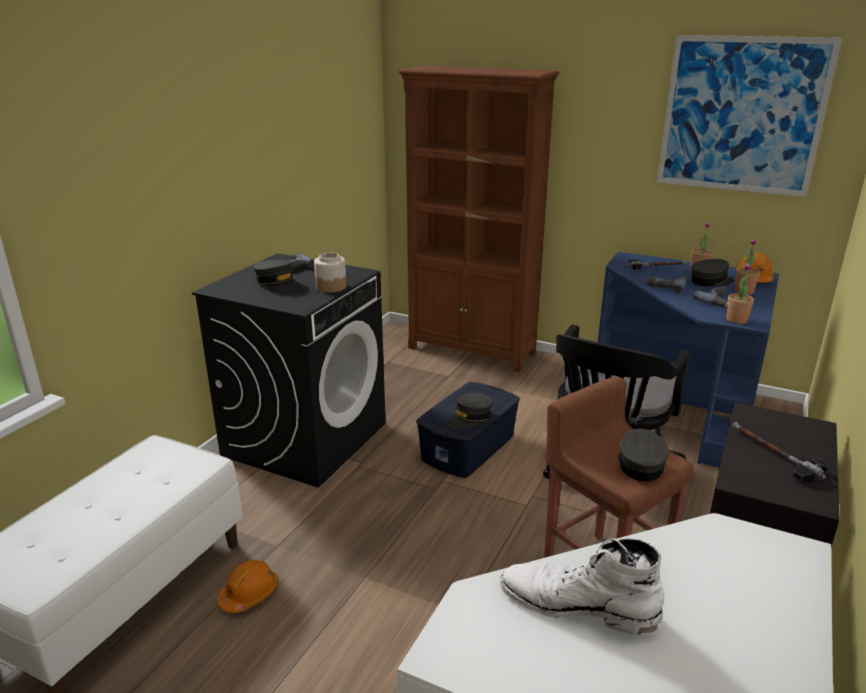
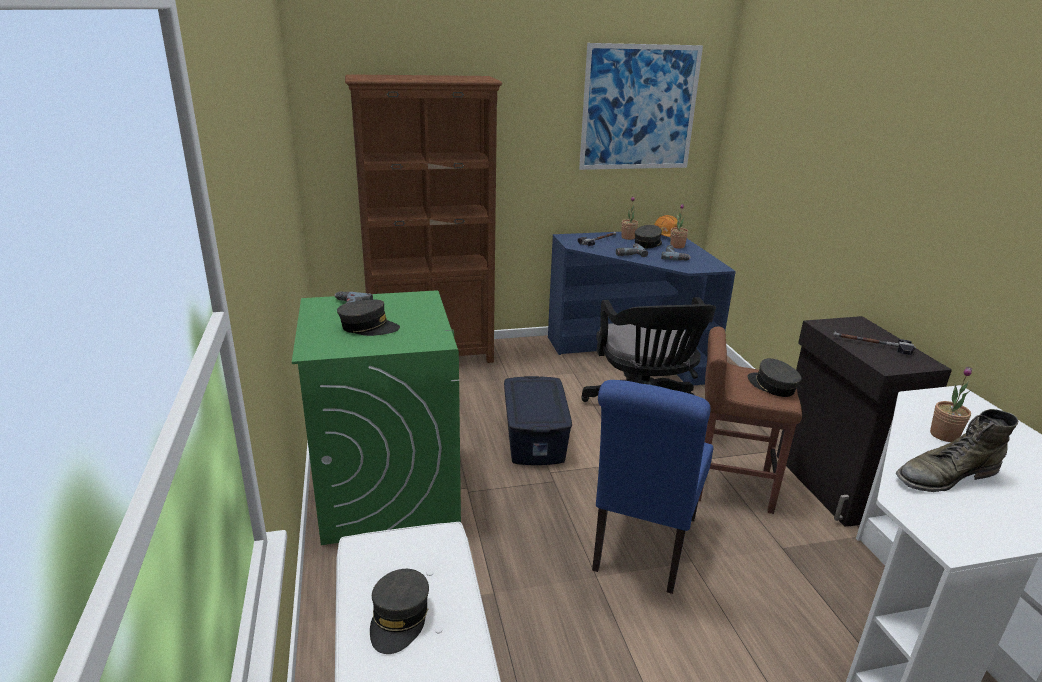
camera: 40 degrees left, 0 degrees up
(249, 594) = (528, 646): orange hard hat -> none
(305, 438) = (387, 490): black washing machine -> green washing machine
(331, 287) = (427, 316): jar -> none
(434, 578) = (642, 548): none -> blue chair
(470, 418) = (548, 408): grey cap -> grey cap (399, 618)
(577, 605) = (945, 476): white boot -> green boot
(736, 320) = (706, 267): potted plant -> potted plant (944, 435)

